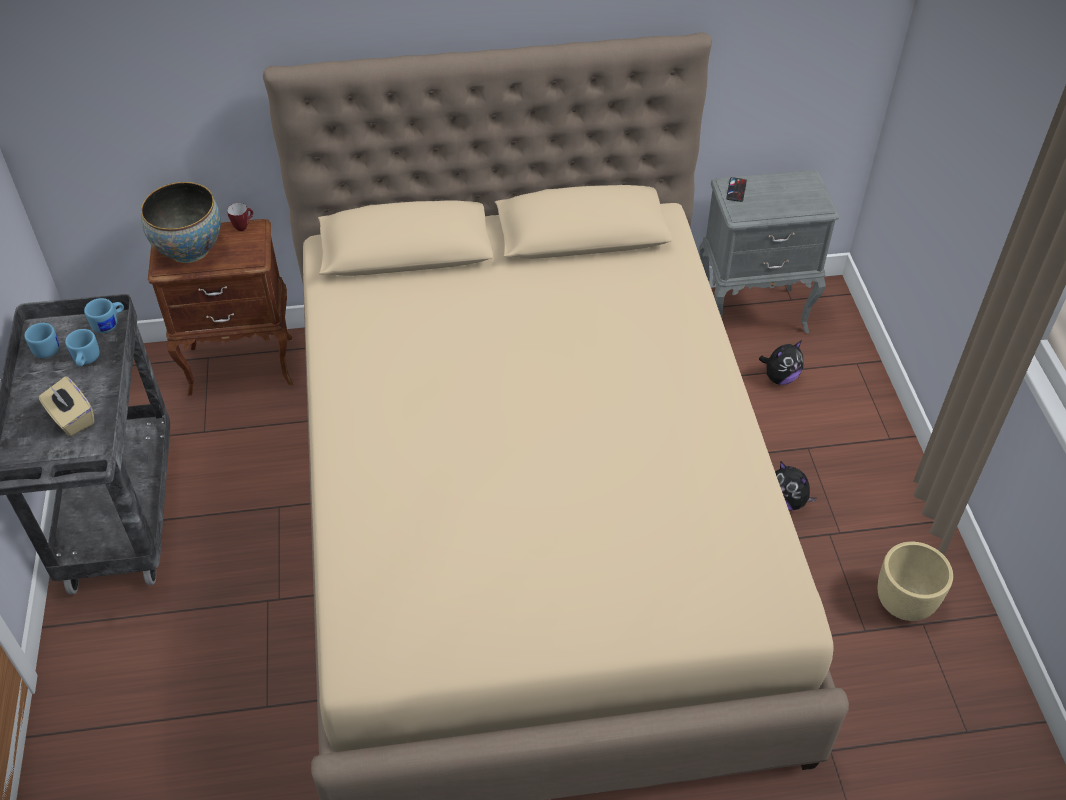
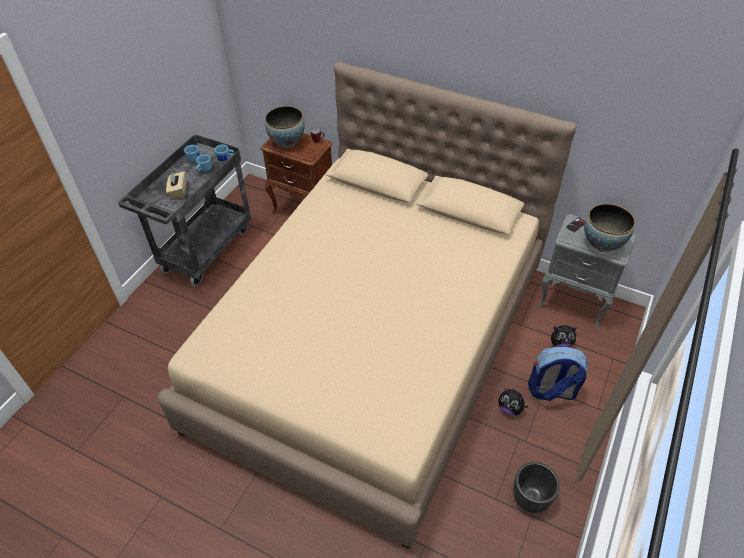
camera: 35 degrees right, 0 degrees up
(787, 501) = (510, 408): plush toy -> plush toy turned 45 degrees counterclockwise
(789, 201) = (602, 244): none -> bowl
(818, 447) = (551, 390): none -> backpack
(905, 603) = (530, 499): beige planter -> black planter

